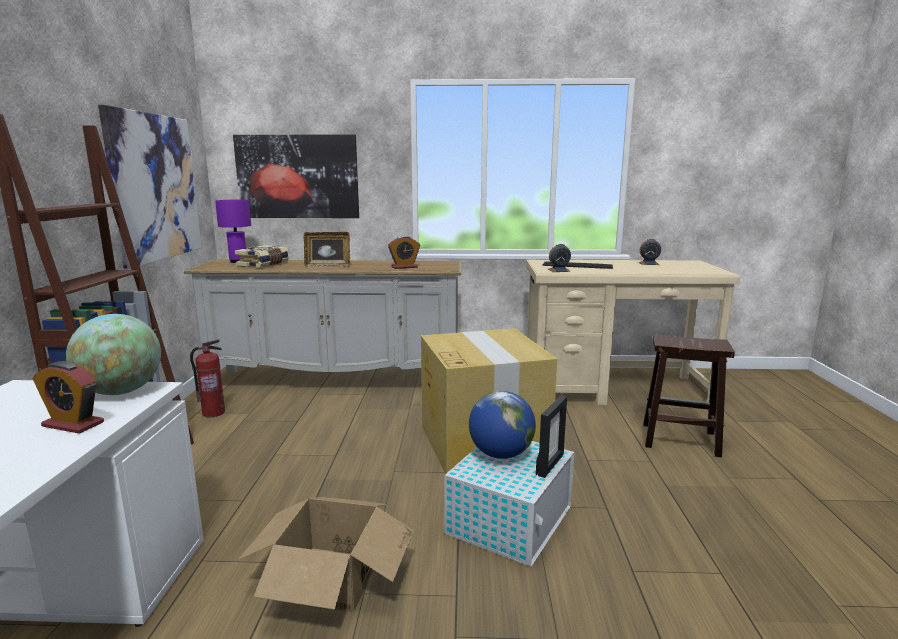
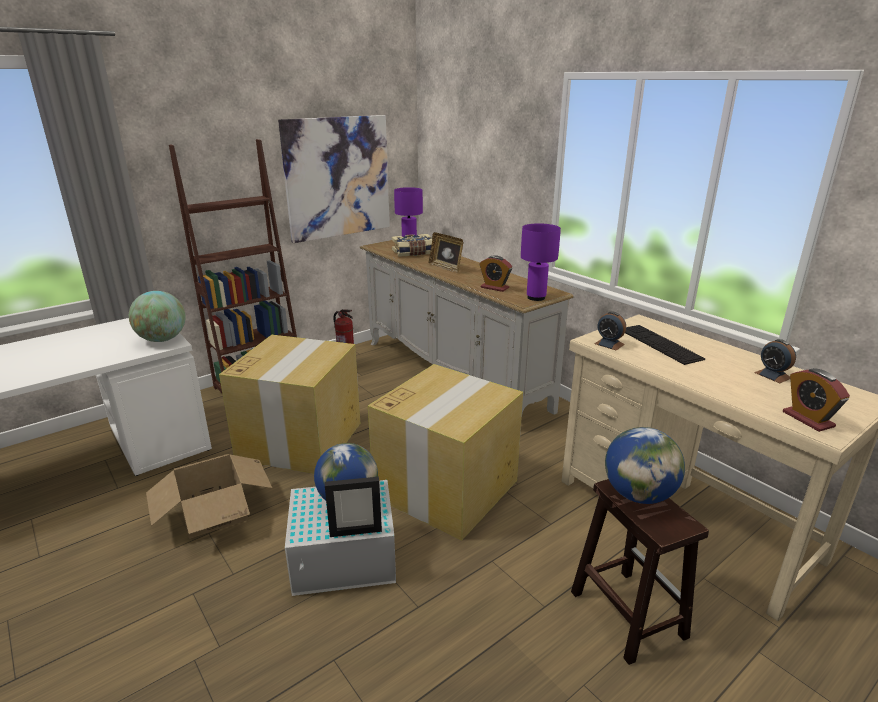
camera: 50 degrees right, 10 degrees up
(73, 424) = (112, 352): alarm clock -> alarm clock (808, 419)
(295, 480) = (301, 439): none -> cardboard box
(298, 177) = (469, 171): picture -> none
(448, 265) = (536, 298): none -> purple table lamp
(679, 340) = (638, 495): none -> globe

